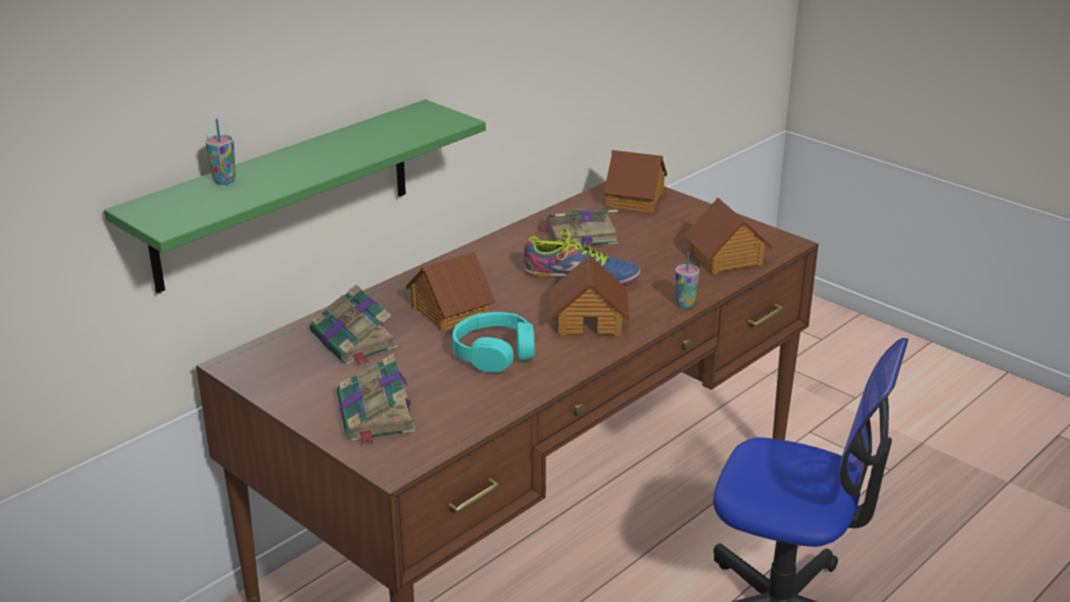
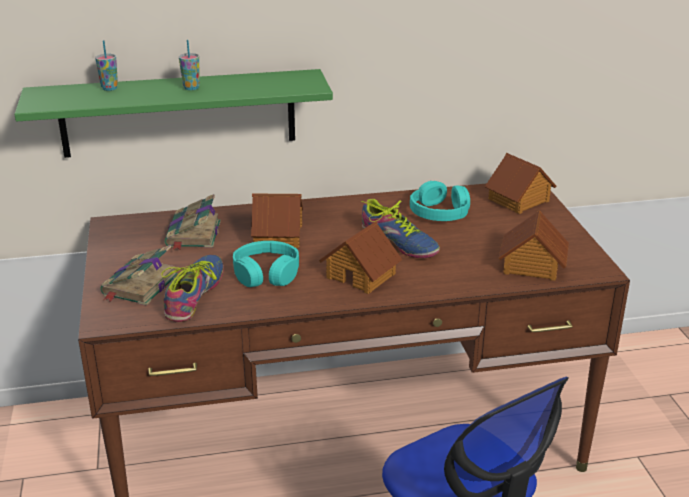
camera: 35 degrees right, 0 degrees up
(449, 401) = (194, 294): none -> shoe
(579, 234) = (440, 212): book -> turquoise headphones
(685, 304) = (449, 288): cup -> cup (191, 88)

